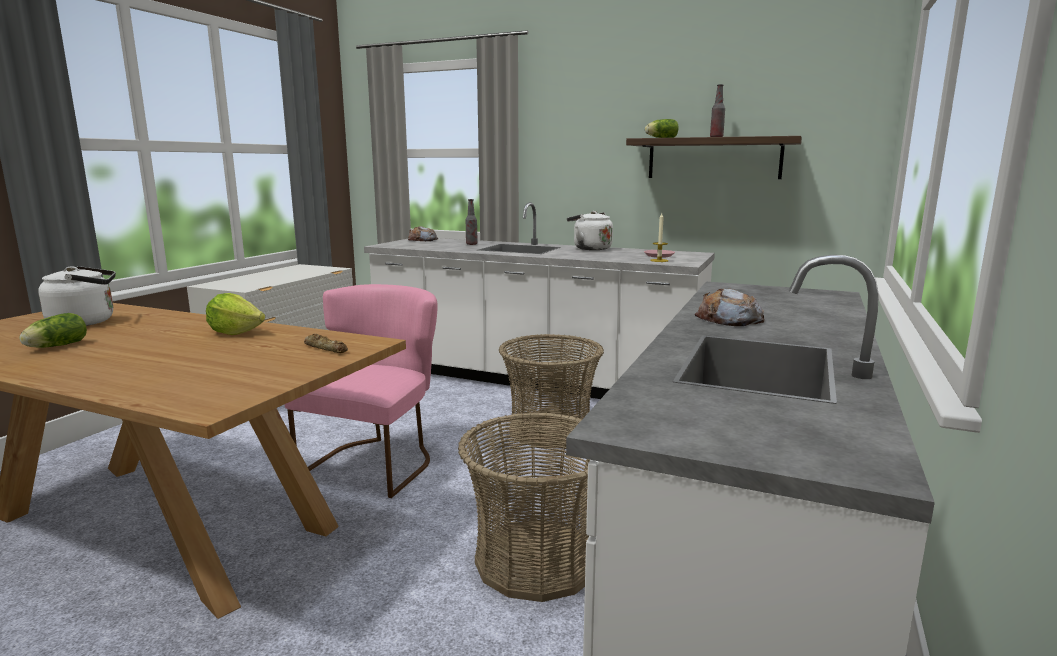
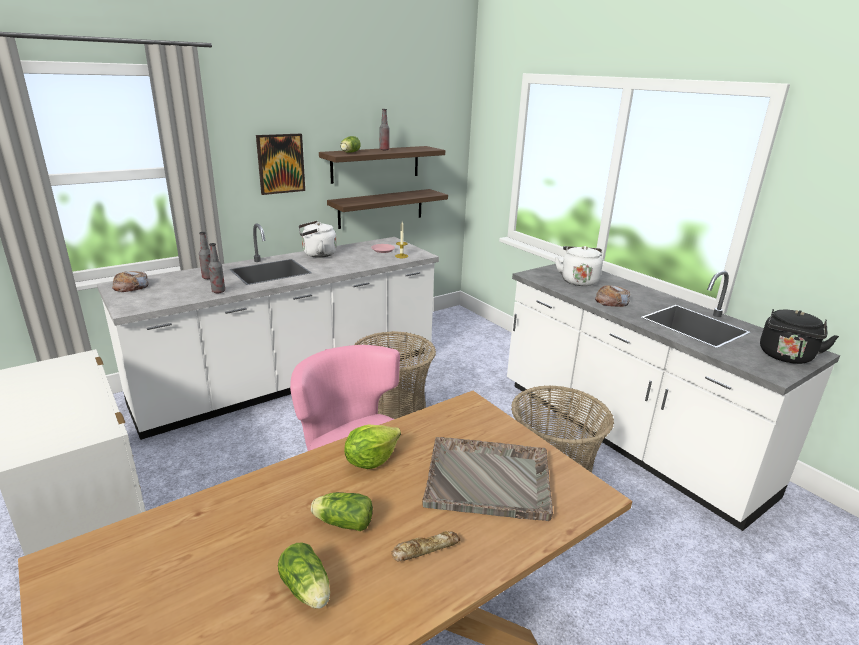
camera: 60 degrees left, 10 degrees up
(86, 322) = (185, 566): white kettle -> white kettle (578, 280)
(140, 340) = (341, 522): none -> lettuce
(222, 367) = (489, 479): none -> grey tray
(326, 348) = (471, 425): bread -> bread (425, 549)
(449, 249) = (218, 291): none -> bottle
(592, 151) = (280, 163): none -> picture
(717, 217) = (381, 208): none -> shelf
(753, 436) = (786, 357): none -> black kettle

